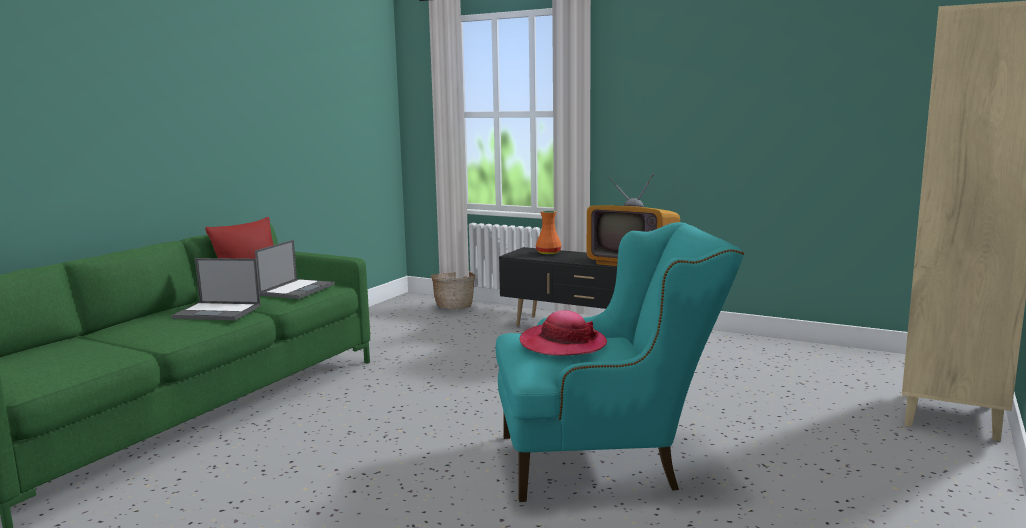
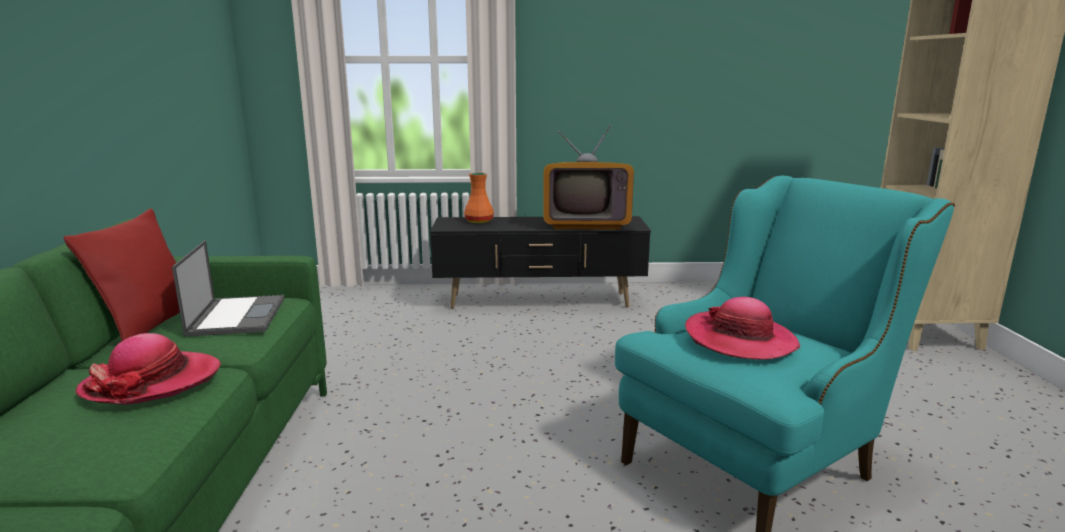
camera: 30 degrees left, 5 degrees up
(218, 312) = (152, 382): laptop -> hat
(454, 307) = (349, 296): basket -> none

